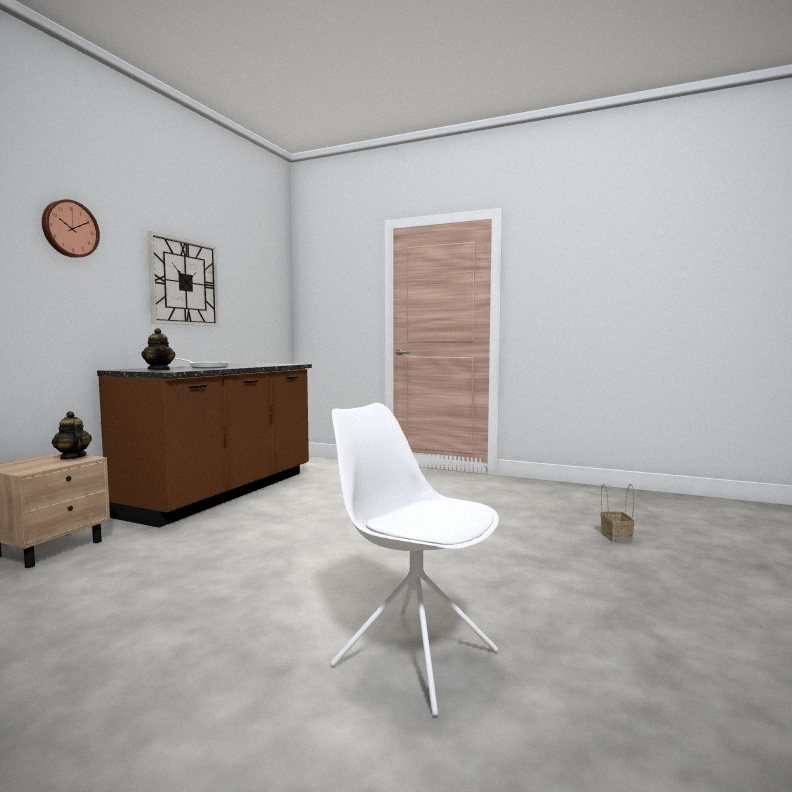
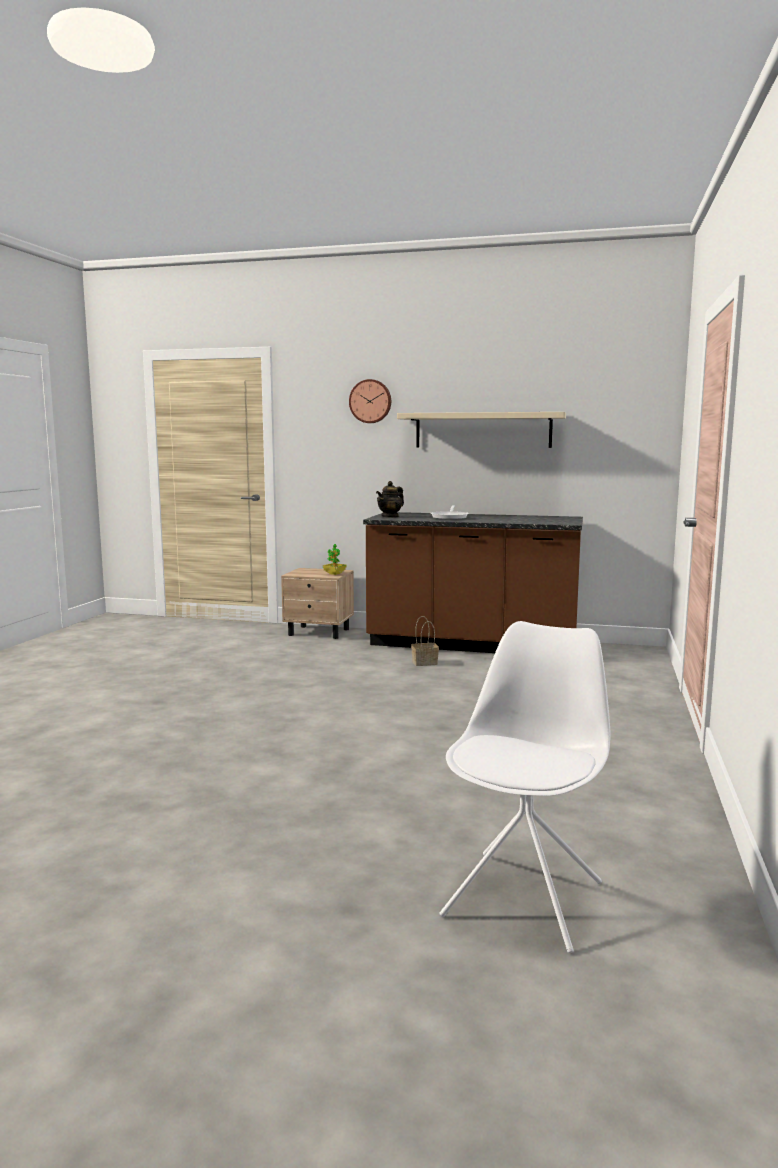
camera: 80 degrees right, 5 degrees up
(72, 457) = (334, 574): teapot -> potted plant
(184, 282) = (483, 430): wall clock -> beige shelf
(413, 657) = (163, 728): white chair -> white chair (525, 897)
(615, 536) = (434, 817): basket -> basket (425, 662)

